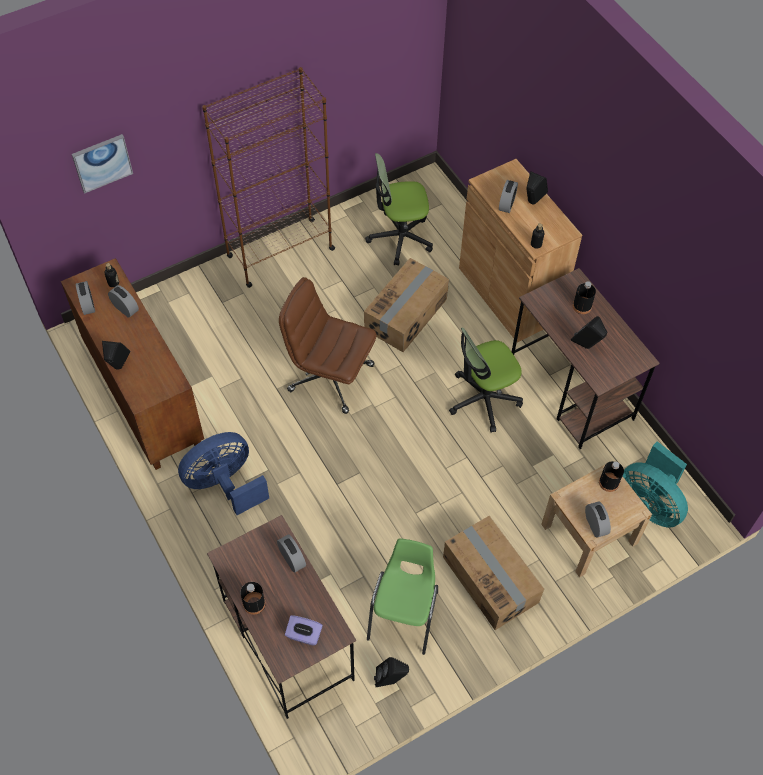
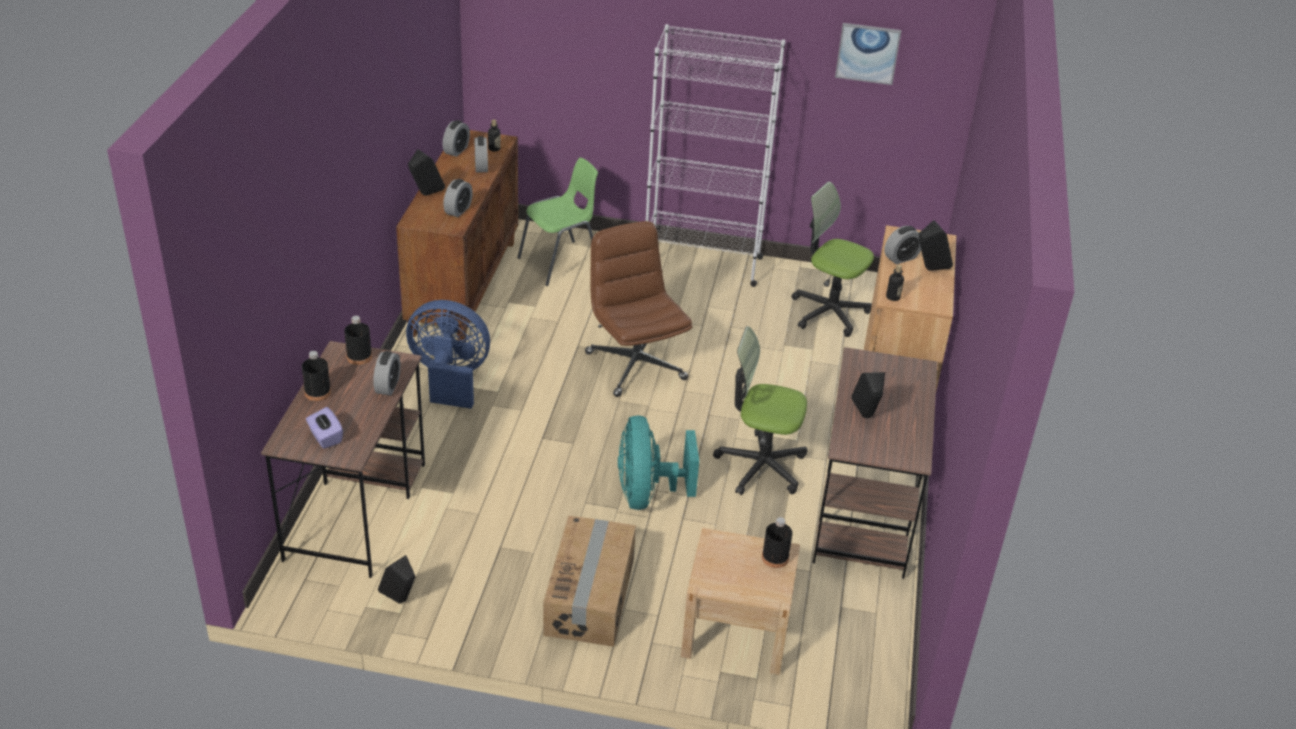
camera: 40 degrees right, 20 degrees down
(102, 162) = (551, 34): picture -> picture (867, 53)
(280, 253) = (702, 263): brown bookcase -> white bookcase
(404, 615) = (476, 565): green chair -> green chair (561, 263)
(406, 314) = (765, 365): cardboard box -> none
(582, 306) = (901, 387): black bottle -> black bottle (359, 357)
(595, 525) = (717, 578): alarm clock -> alarm clock (458, 210)
(649, 503) = (834, 652): turquoise fan -> turquoise fan (647, 494)

